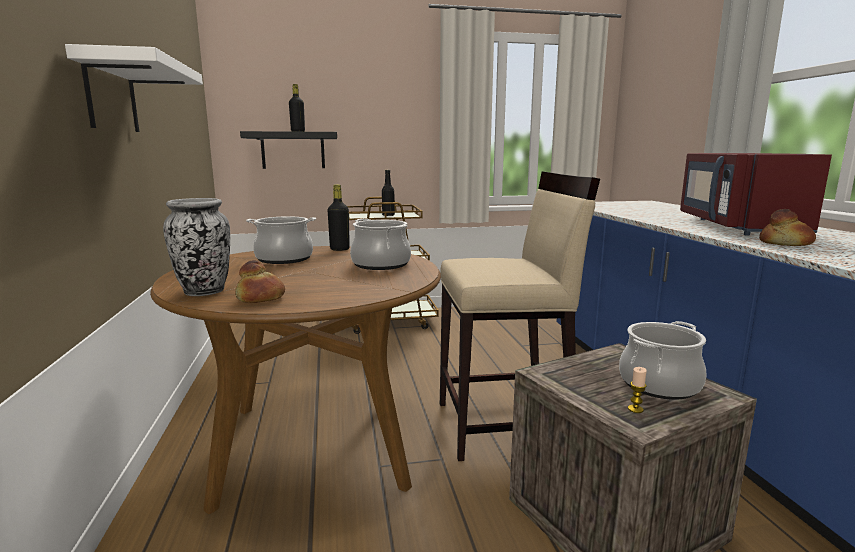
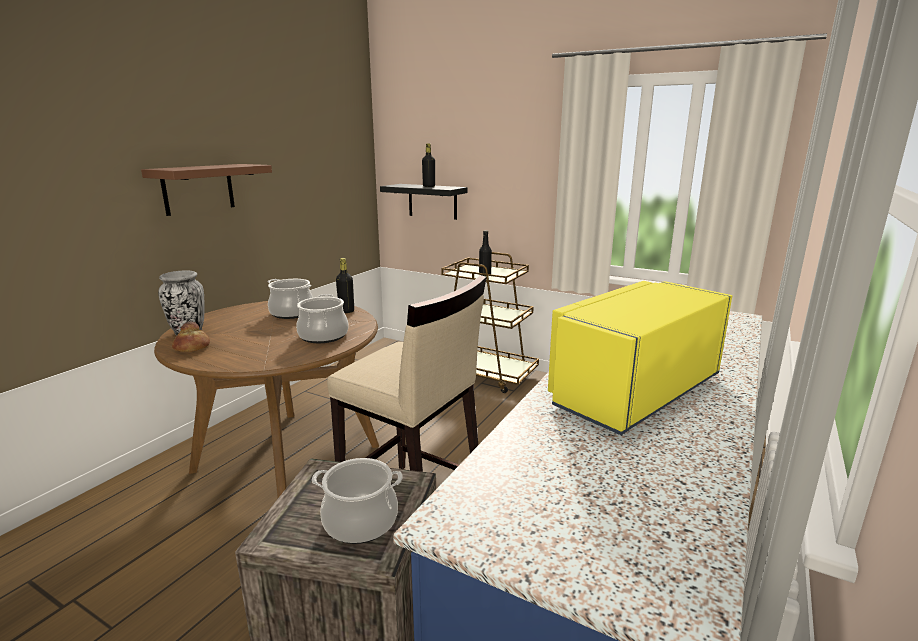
camera: 40 degrees right, 5 degrees up
(111, 95) = (198, 189): white shelf -> brown shelf
(635, 409) = (295, 528): candle -> none
(736, 226) = (632, 392): red microwave -> yellow microwave
(785, 244) = (546, 435): bread -> none

